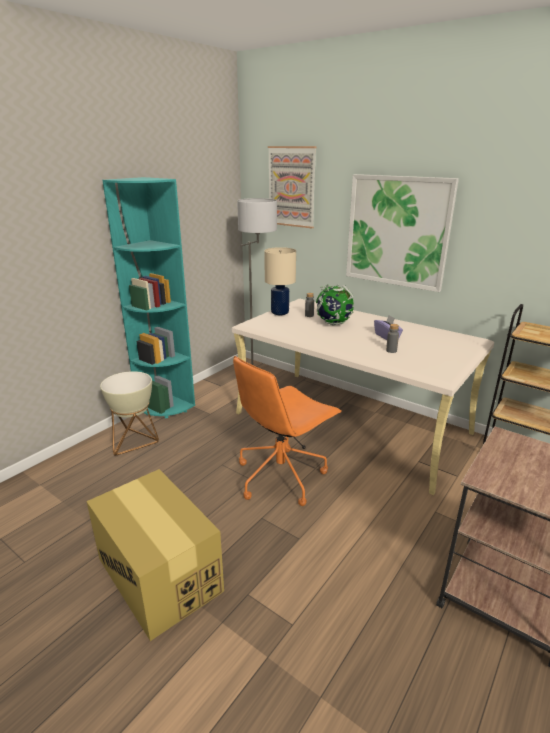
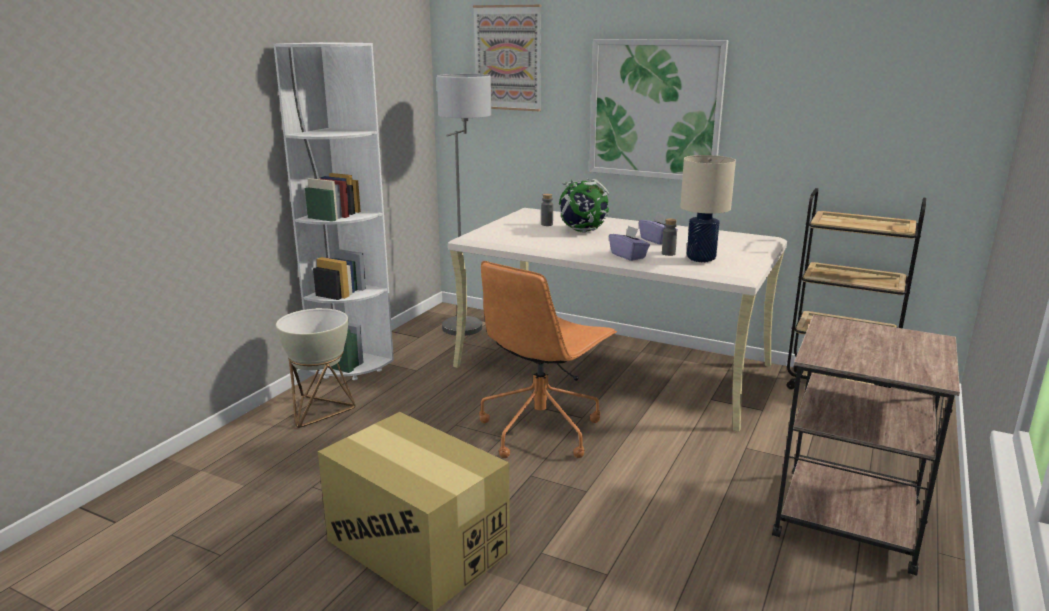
camera: 10 degrees left, 5 degrees down
(166, 411) = (352, 372): turquoise bookcase -> white bookcase
(279, 314) = (506, 224): beige table lamp -> beige table lamp (700, 260)
(359, 351) = (628, 256): none -> purple tissue box

